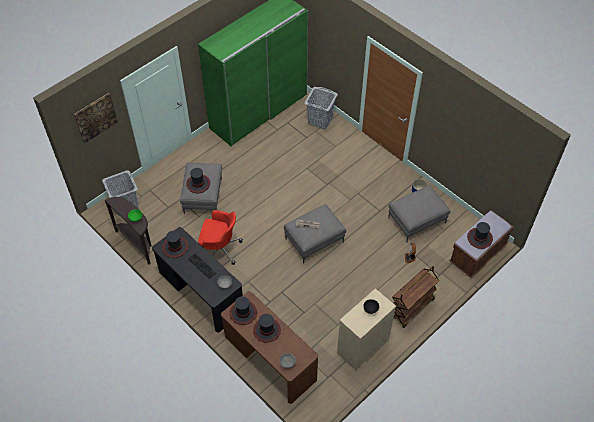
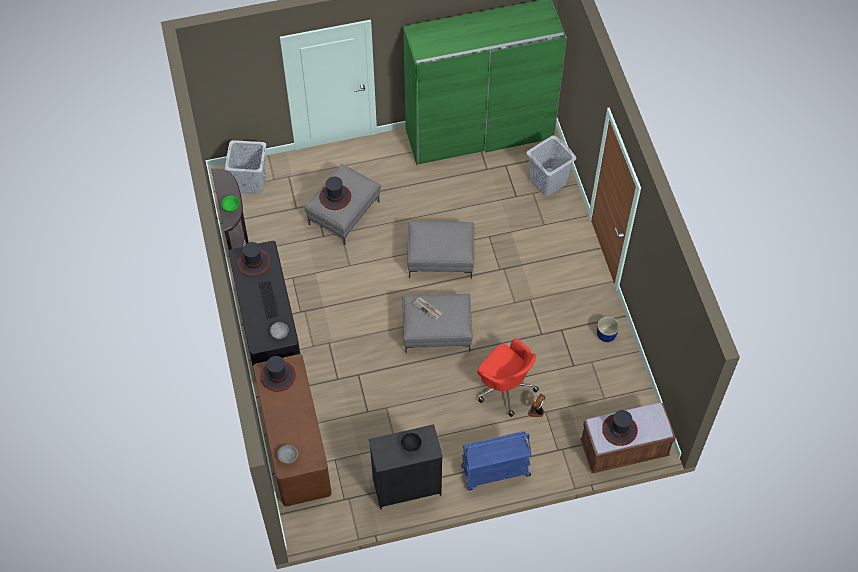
camera: 30 degrees right, 5 degrees up
(95, 117) = (236, 68): picture -> none
(220, 248) = (322, 287): red office chair -> red office chair (505, 387)
(266, 330) = (290, 409): hat -> none
(362, 346) = (406, 486): beige dresser -> black dresser
(411, 308) = (495, 472): brown cart -> blue cart
(417, 220) = (579, 369): grey ottoman -> grey ottoman (441, 258)

